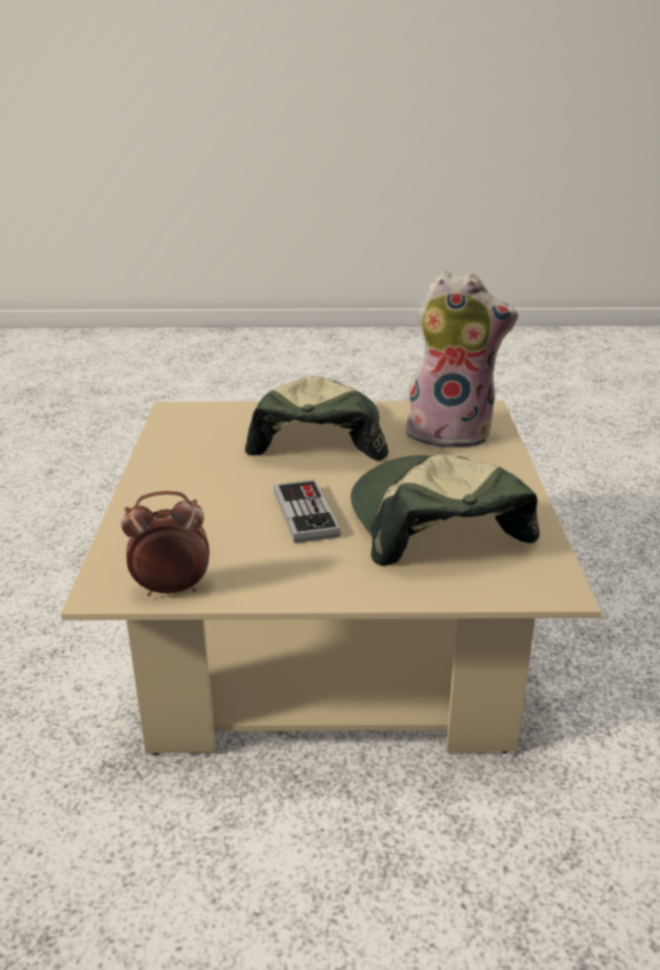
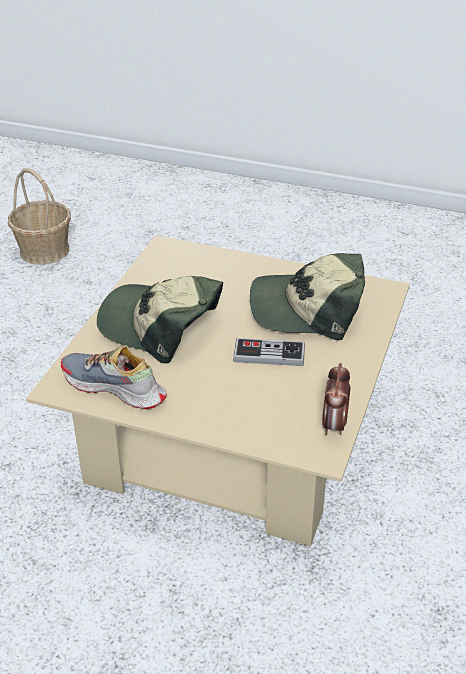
camera: 70 degrees left, 10 degrees up
(187, 436) = (114, 388): none -> shoe
(451, 433) = (192, 269): plush toy -> none
(550, 432) = (44, 250): none -> basket

